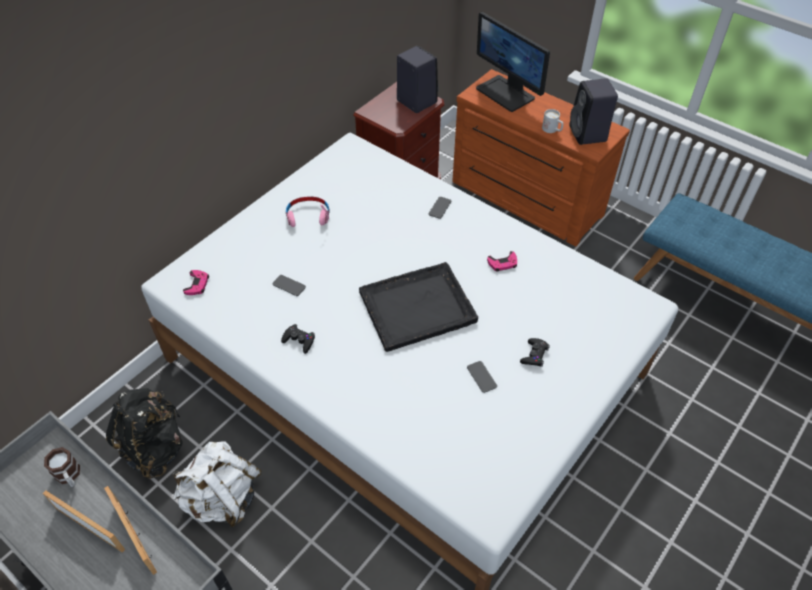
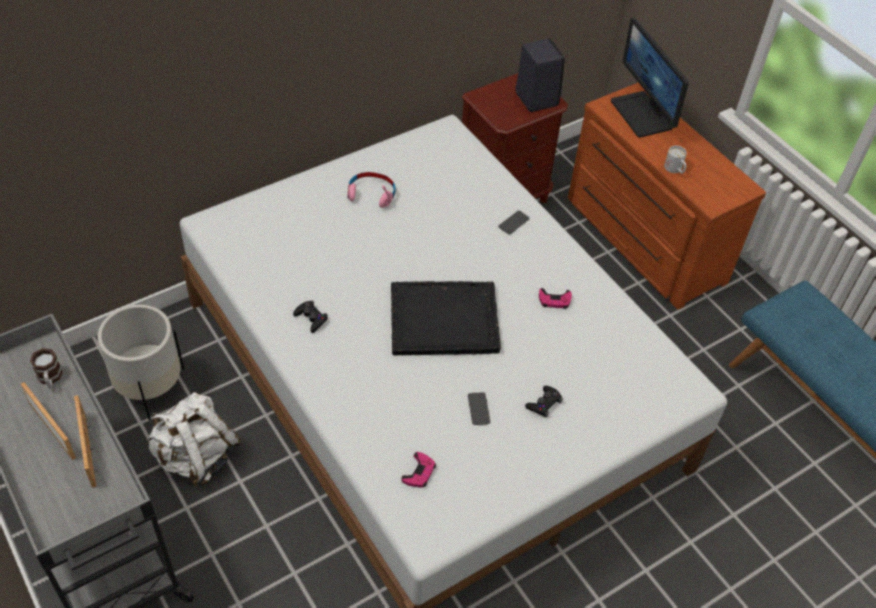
camera: 15 degrees right, 0 degrees up
(155, 448) = (150, 388): black backpack -> white planter
(197, 284) = (233, 233): pink game controller -> pink game controller (419, 472)
(289, 286) = (323, 261): phone -> none
(588, 134) = (714, 186): black speaker -> none

